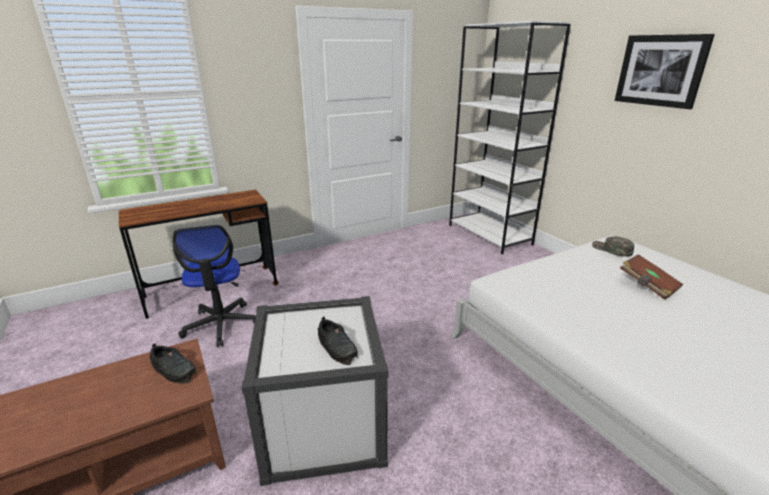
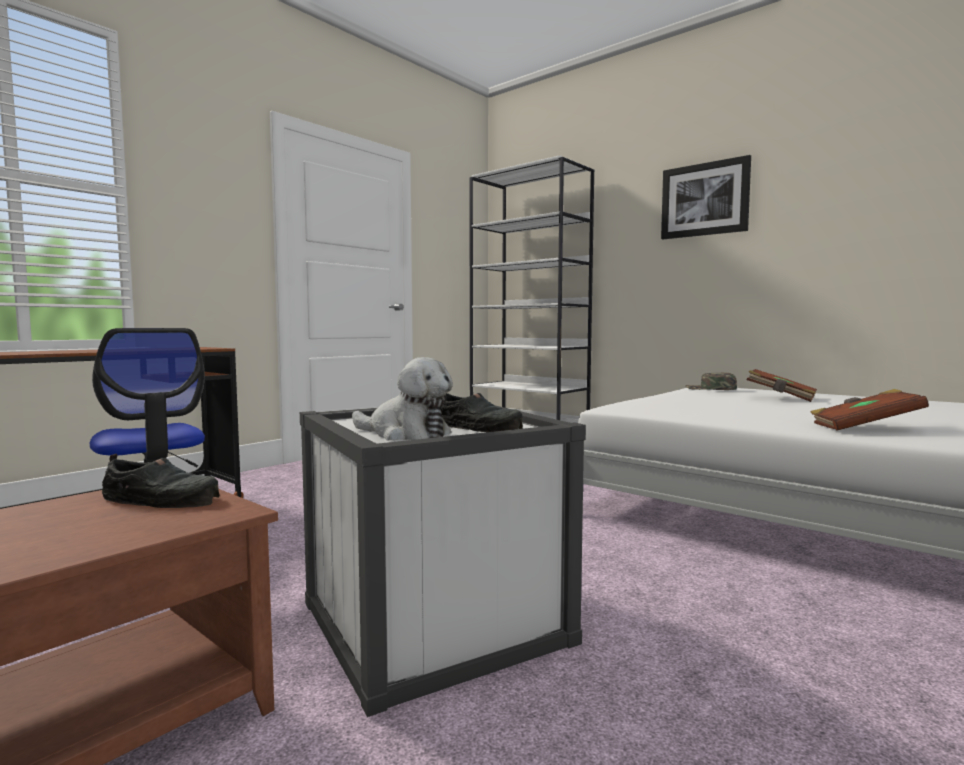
camera: 20 degrees left, 20 degrees down
(290, 352) = (405, 434): none -> plush toy
(655, 363) = (864, 428): none -> brown book

